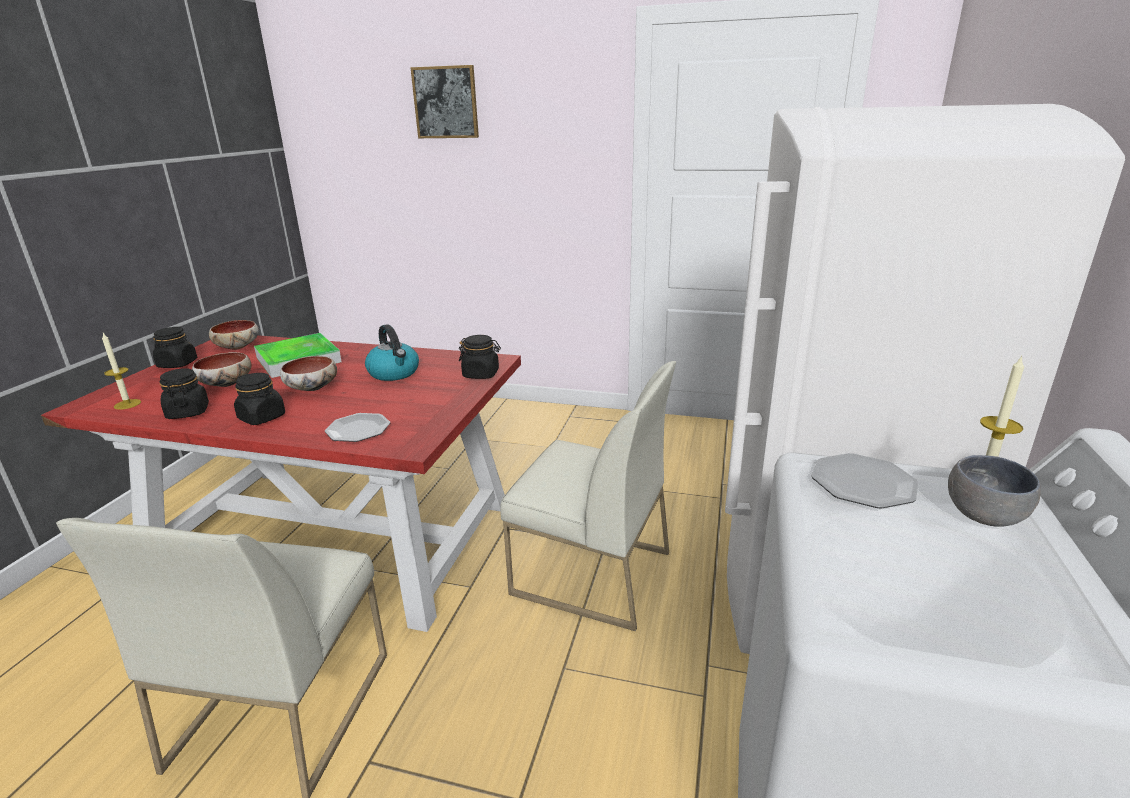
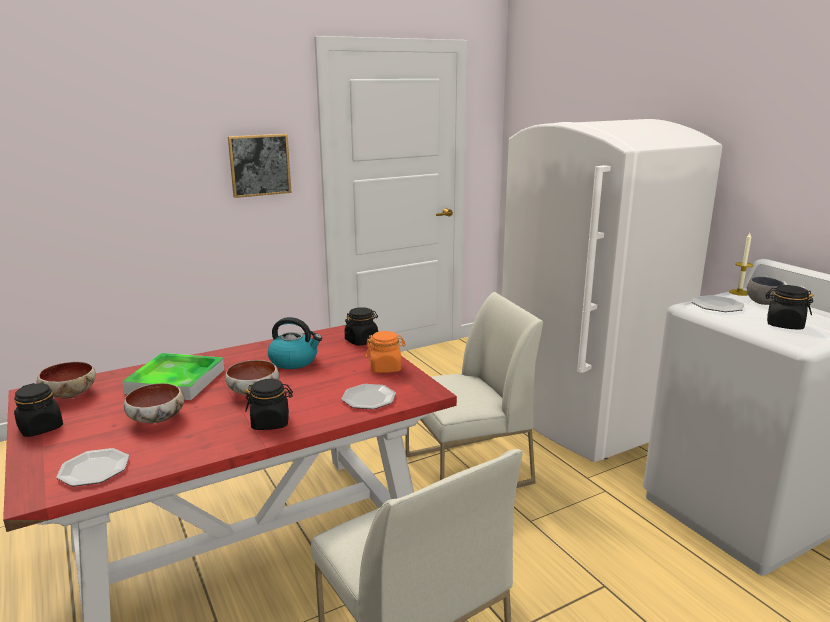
camera: 45 degrees left, 5 degrees down
(127, 404) = (94, 470): candle -> plate
(188, 412) = (186, 447): black jar -> black jar (784, 325)
(437, 407) = (385, 368): none -> orange jar
(446, 102) = (138, 110): picture -> picture (260, 165)

